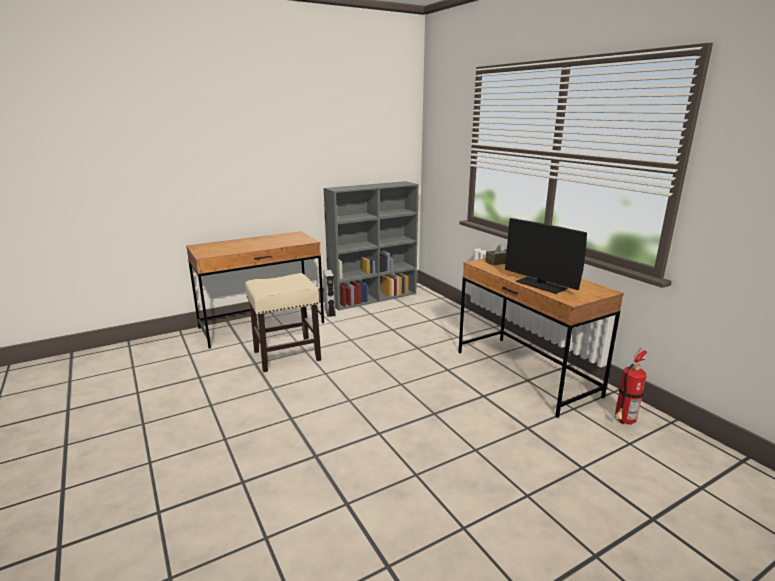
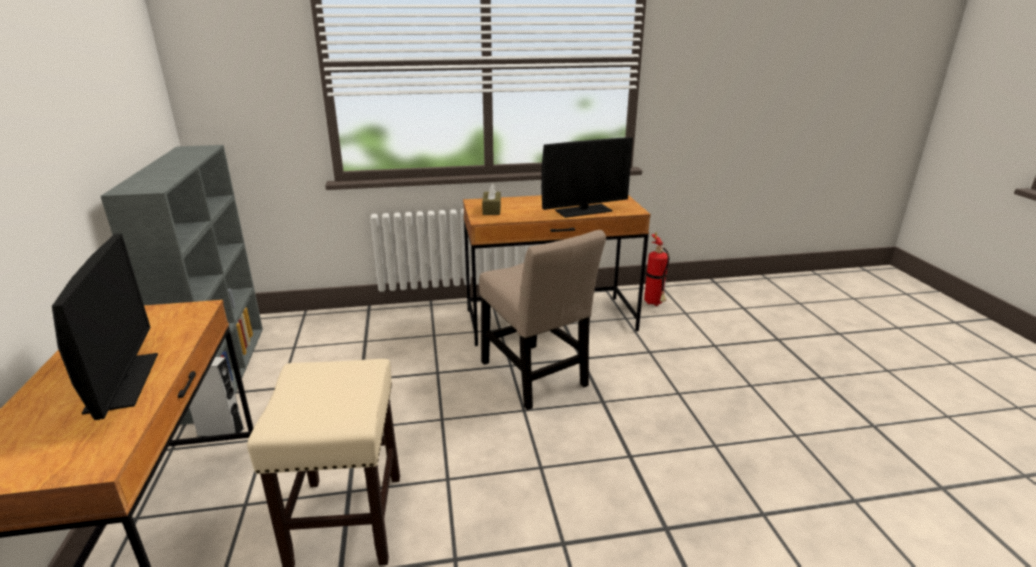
camera: 70 degrees left, 5 degrees up
(250, 246) = (123, 382): none -> monitor
(441, 381) = (535, 377): none -> beige chair

